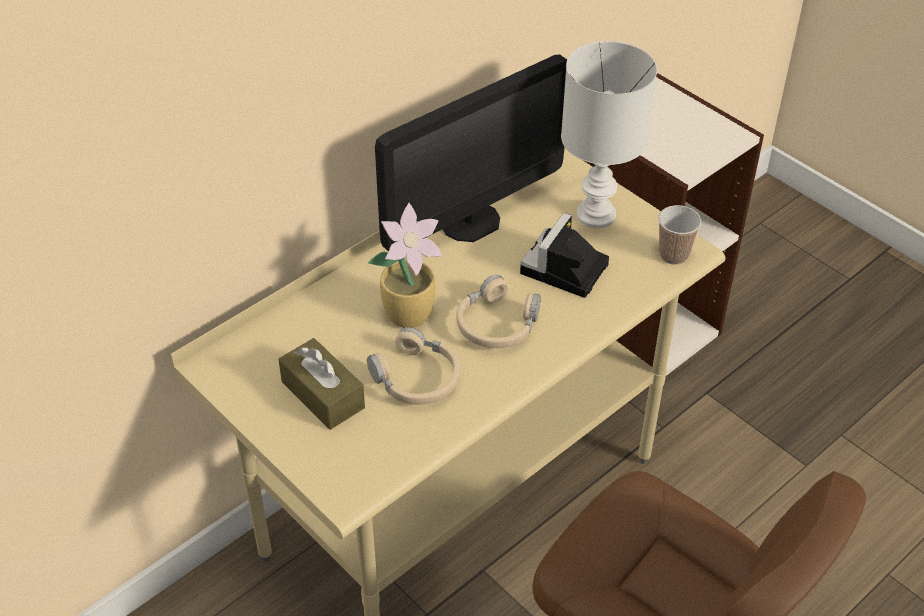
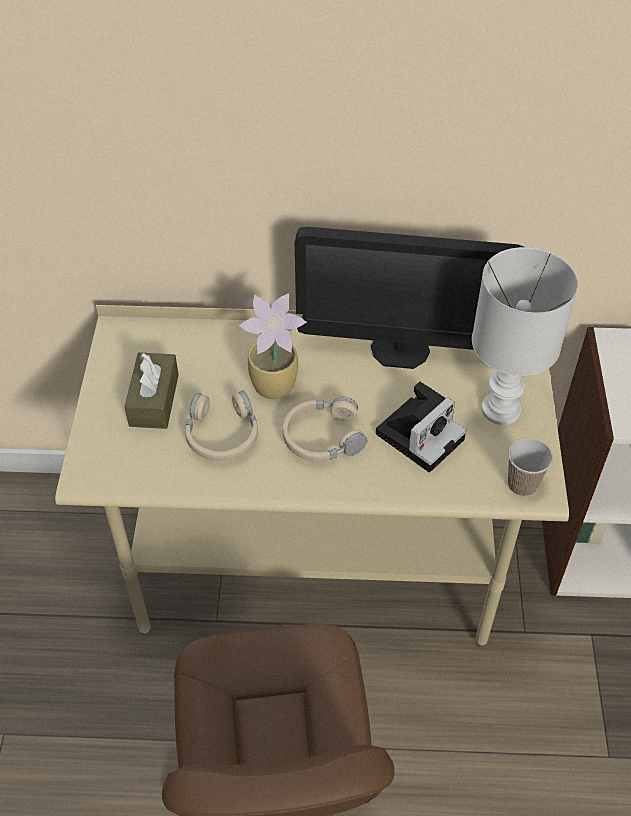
camera: 45 degrees right, 5 degrees up
(564, 271) = (421, 434): camera -> camera turned 150 degrees clockwise

